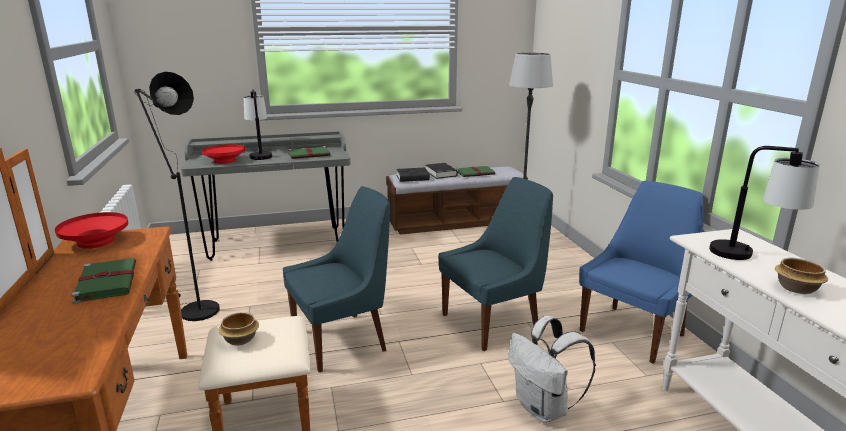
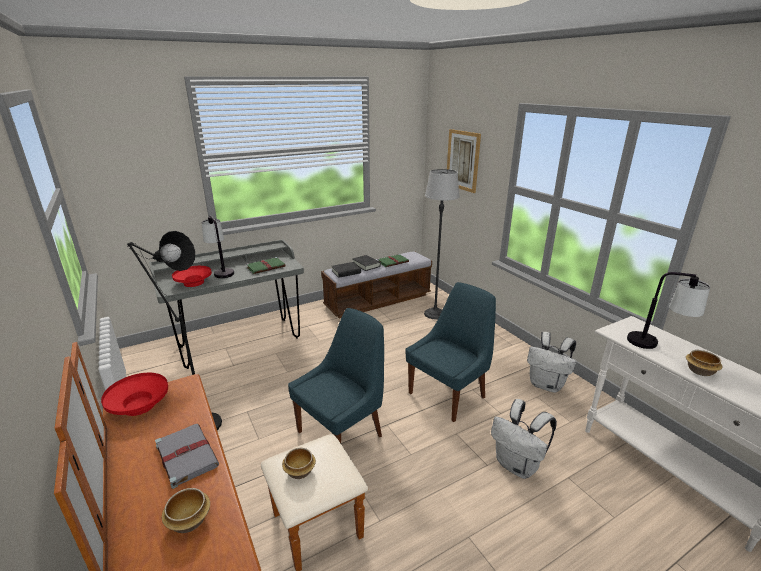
camera: 15 degrees left, 5 degrees up
(68, 327) = (189, 520): none -> bowl
(107, 282) = (186, 455): green book -> grey book
(569, 46) = (463, 160): none -> picture
(633, 332) = (547, 385): blue chair -> white backpack

